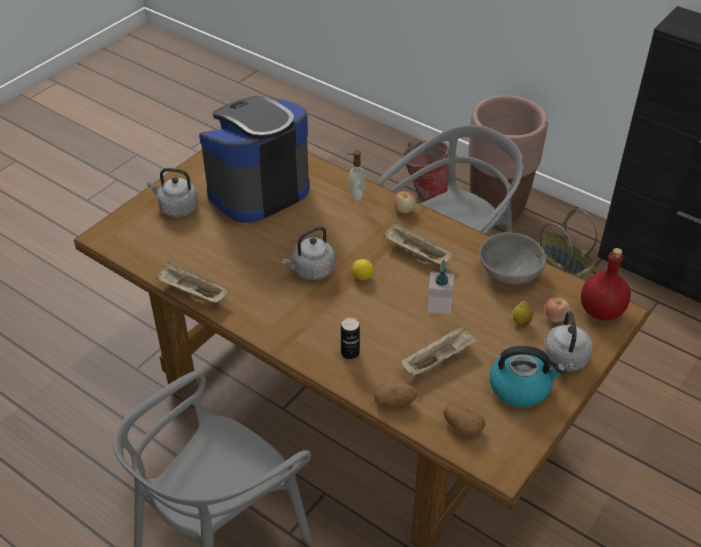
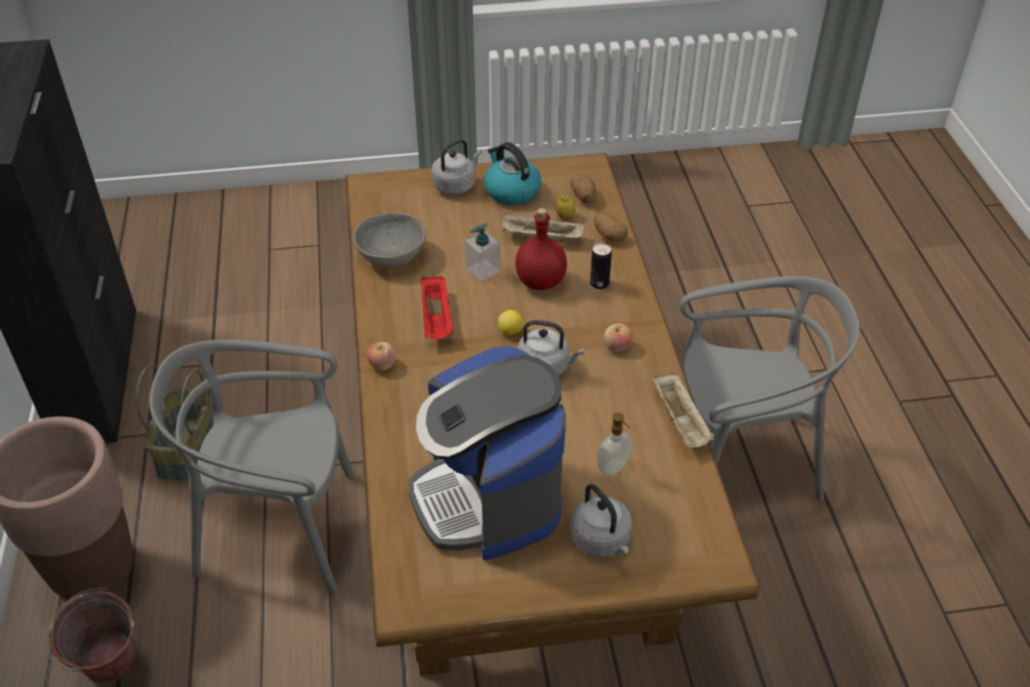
camera: 135 degrees left, 0 degrees up
(257, 190) = (488, 498): coffee machine -> coffee machine turned 60 degrees clockwise
(355, 195) = (400, 415): soap dispenser -> soap dispenser (614, 468)
(415, 254) = (437, 319): beige tray -> red tray
(521, 322) = (444, 222): lemon -> lemon (565, 216)
(555, 317) = (415, 209): apple -> apple (617, 346)
(602, 311) = (377, 193): red bottle -> red bottle (539, 281)

